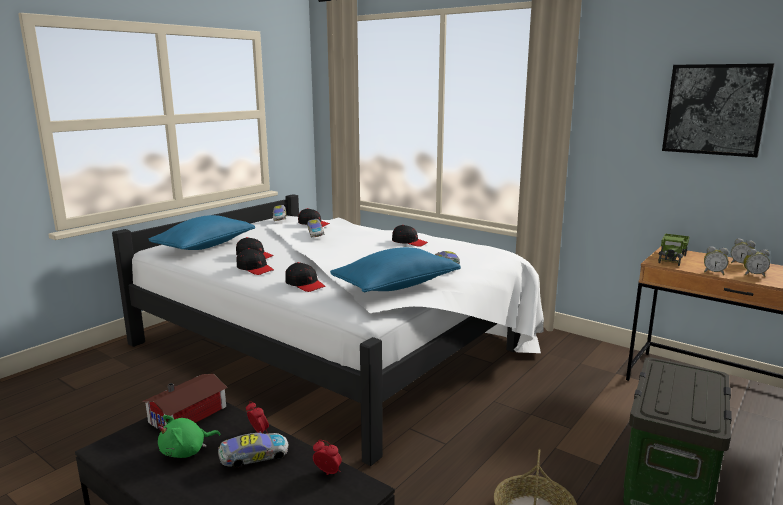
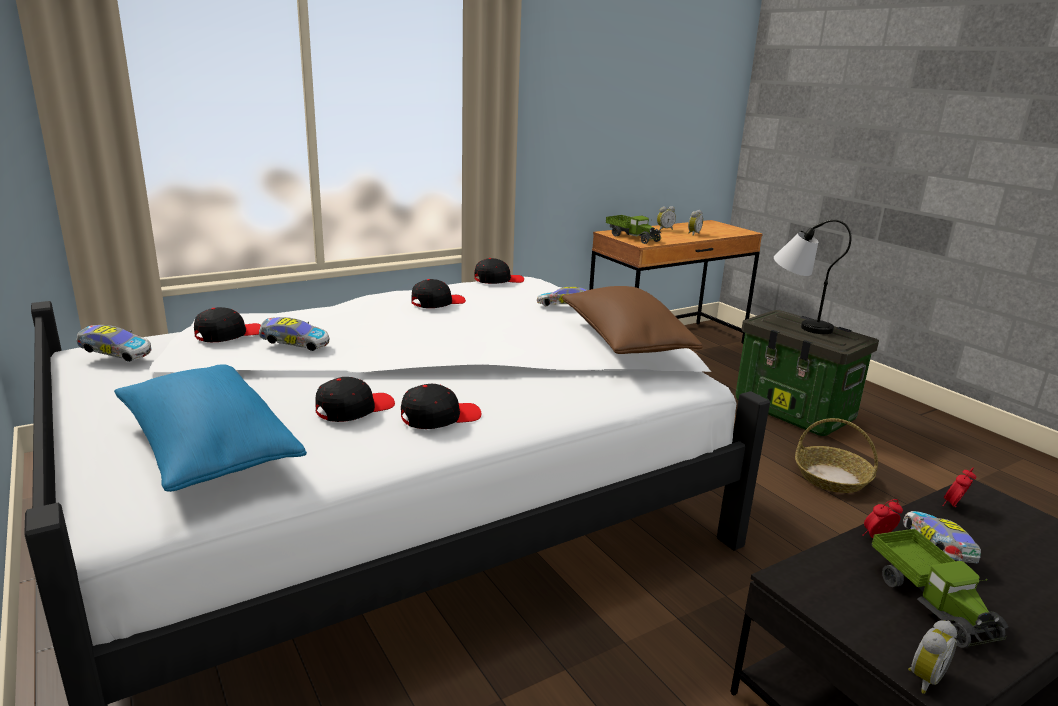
camera: 70 degrees left, 5 degrees up
(186, 451) = (931, 601): green plush toy -> toy truck
(190, 414) = (829, 591): toy house -> none
(305, 284) = (560, 392): black cap -> black cap (498, 280)
(396, 286) = (624, 342): blue pillow -> brown pillow
(684, 382) = (796, 323): none -> table lamp
(713, 273) = (681, 239): alarm clock -> alarm clock (922, 678)
(715, 109) = (627, 85): picture -> none

